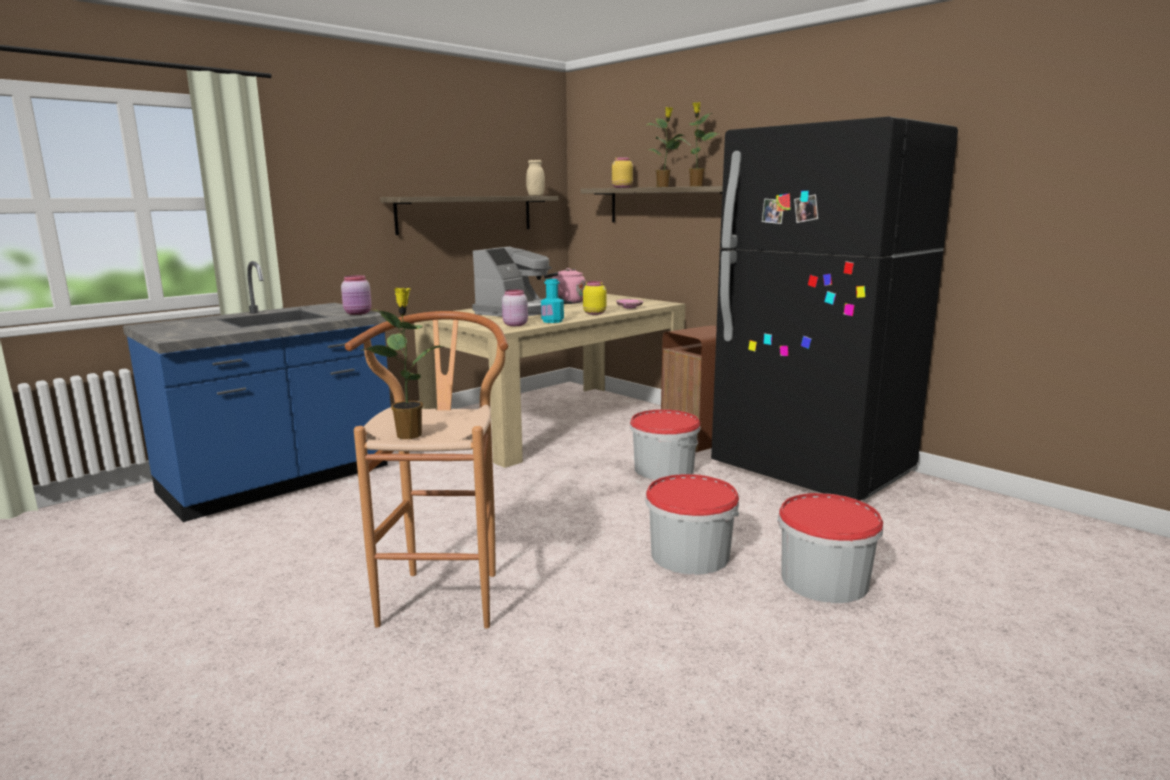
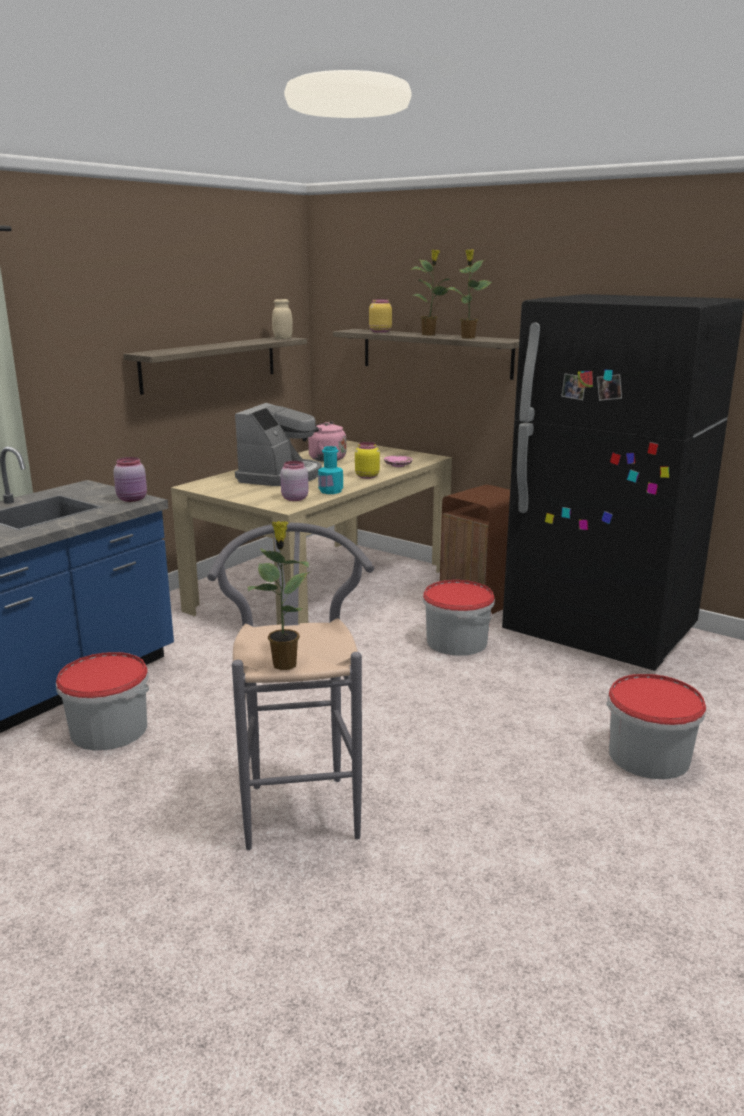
camera: 10 degrees left, 5 degrees up
(446, 592) = (299, 803): brown stool -> grey stool
(690, 555) = (518, 740): bucket -> bucket (109, 730)

